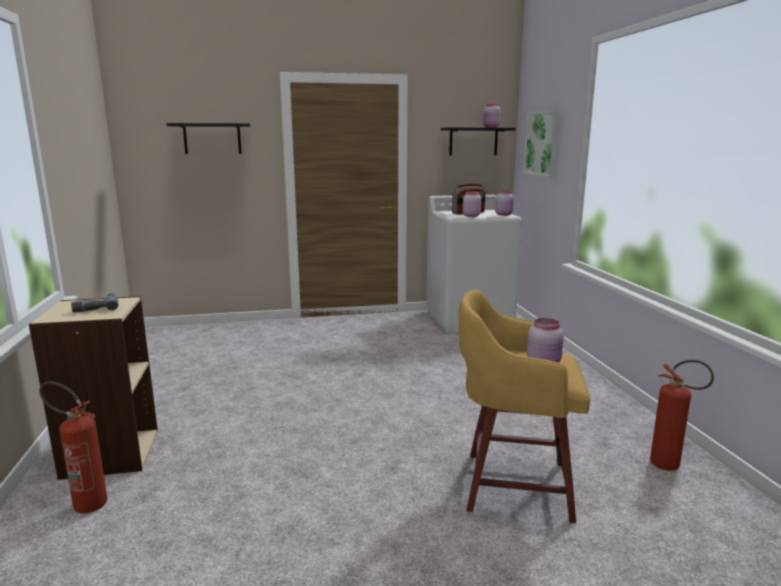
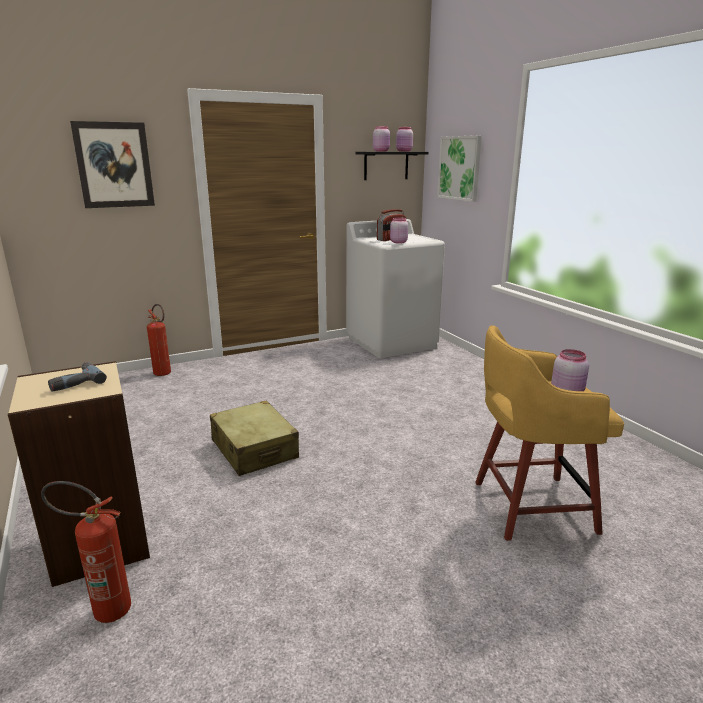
camera: 15 degrees left, 5 degrees up
(212, 138) = (114, 165): black shelf -> picture
(279, 398) = (254, 449): none -> beige suitcase
(504, 214) = (426, 239): pink jar -> pink jar (381, 151)
(671, 467) = (643, 467): fire extinguisher -> fire extinguisher (164, 374)

